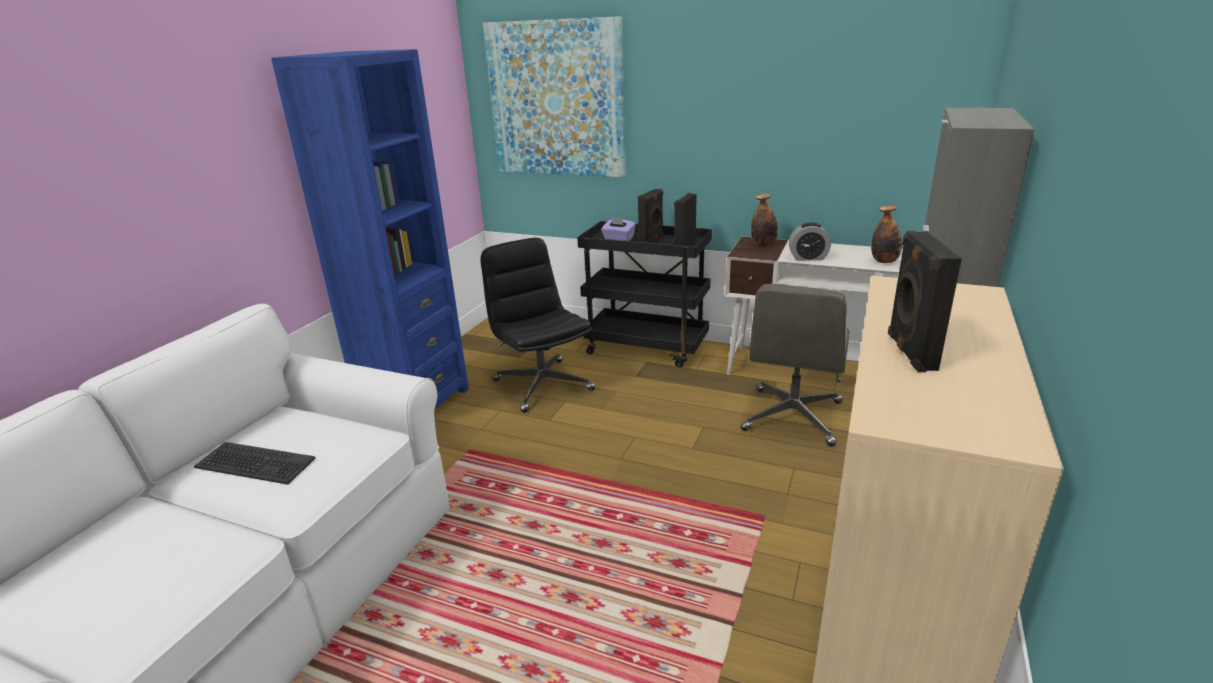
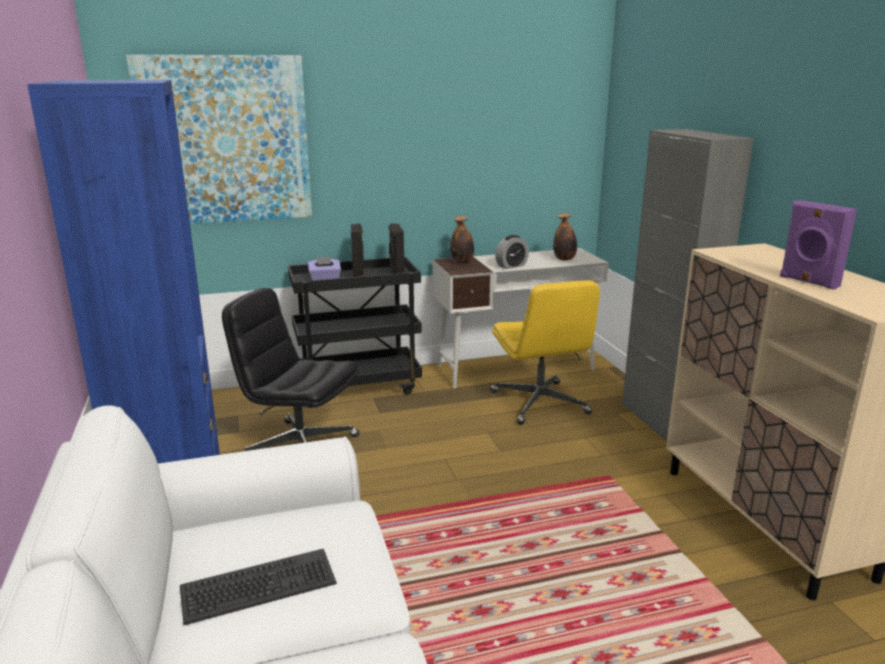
camera: 40 degrees left, 5 degrees down
(792, 417) = (540, 403): grey office chair -> yellow office chair
(909, 352) = (808, 282): black speaker -> purple speaker

